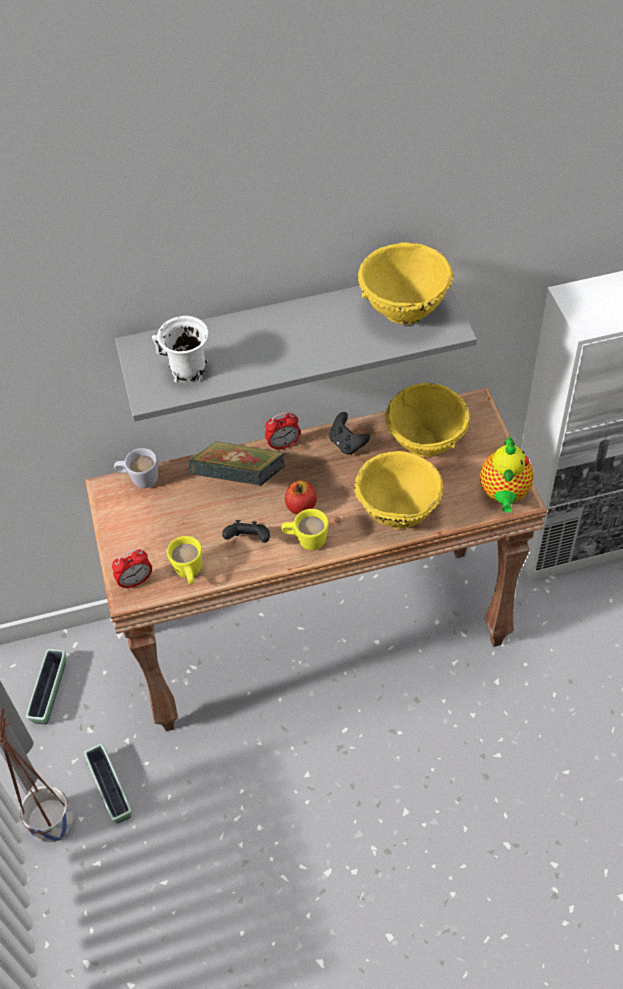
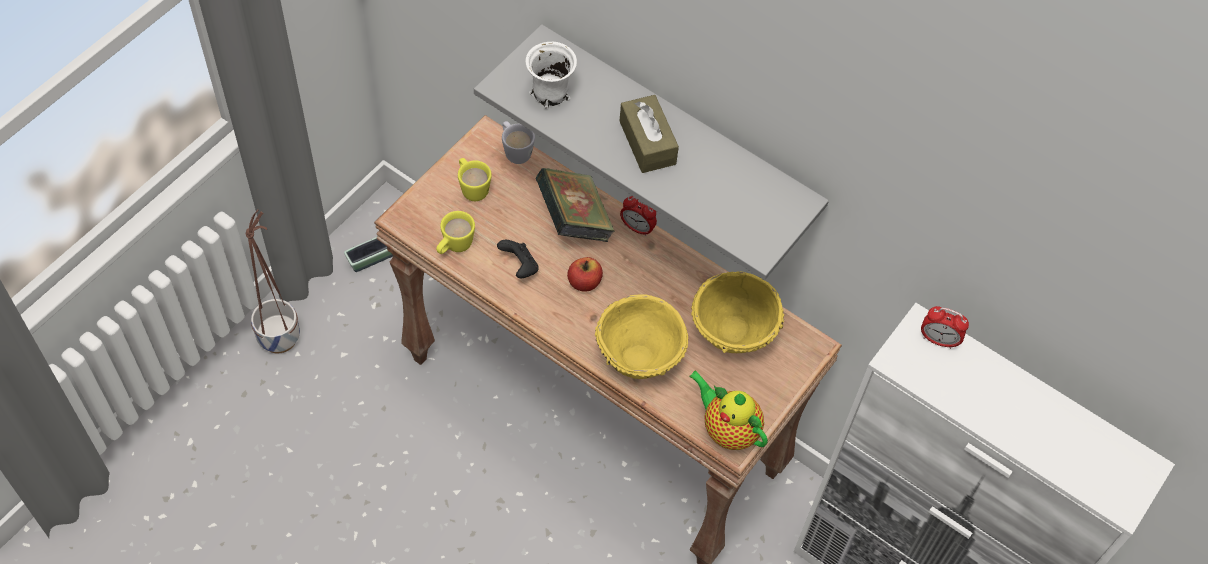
camera: 45 degrees right, 5 degrees up
(110, 789) = (336, 357): planter -> none
(135, 581) = (418, 215): alarm clock -> alarm clock (938, 340)
(294, 338) = (647, 142): none -> brown tissue box
(305, 540) = (553, 307): yellow mug -> yellow mug (472, 187)
(347, 444) = (679, 274): black game controller -> none
(403, 311) = (749, 201): yellow bowl -> none
(504, 495) = (727, 429): teapot -> teapot turned 75 degrees clockwise

